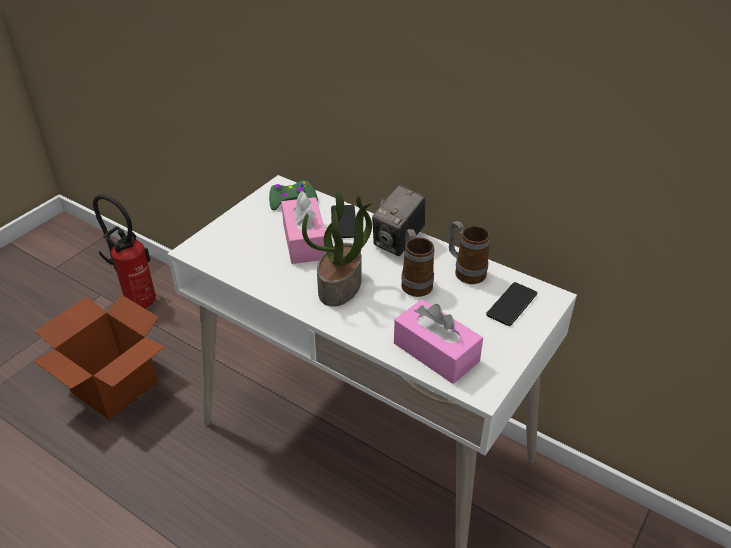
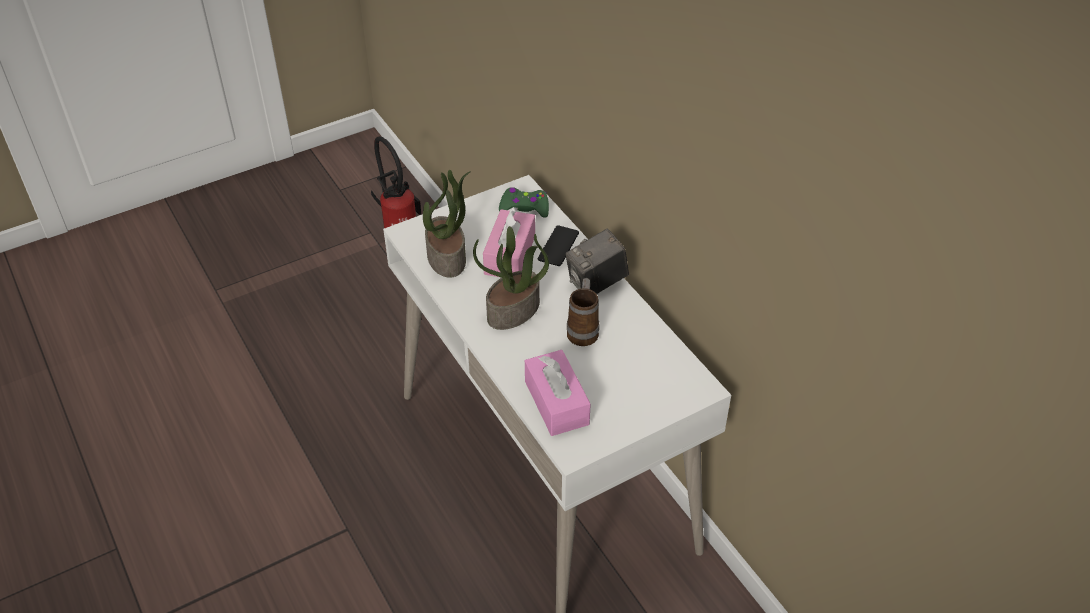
camera: 25 degrees right, 5 degrees up
(114, 386) = (342, 332): cardboard box -> none
(247, 260) = (447, 258): none -> potted plant
(465, 271) = (639, 335): mug -> none
(511, 304) = (659, 383): phone -> none

